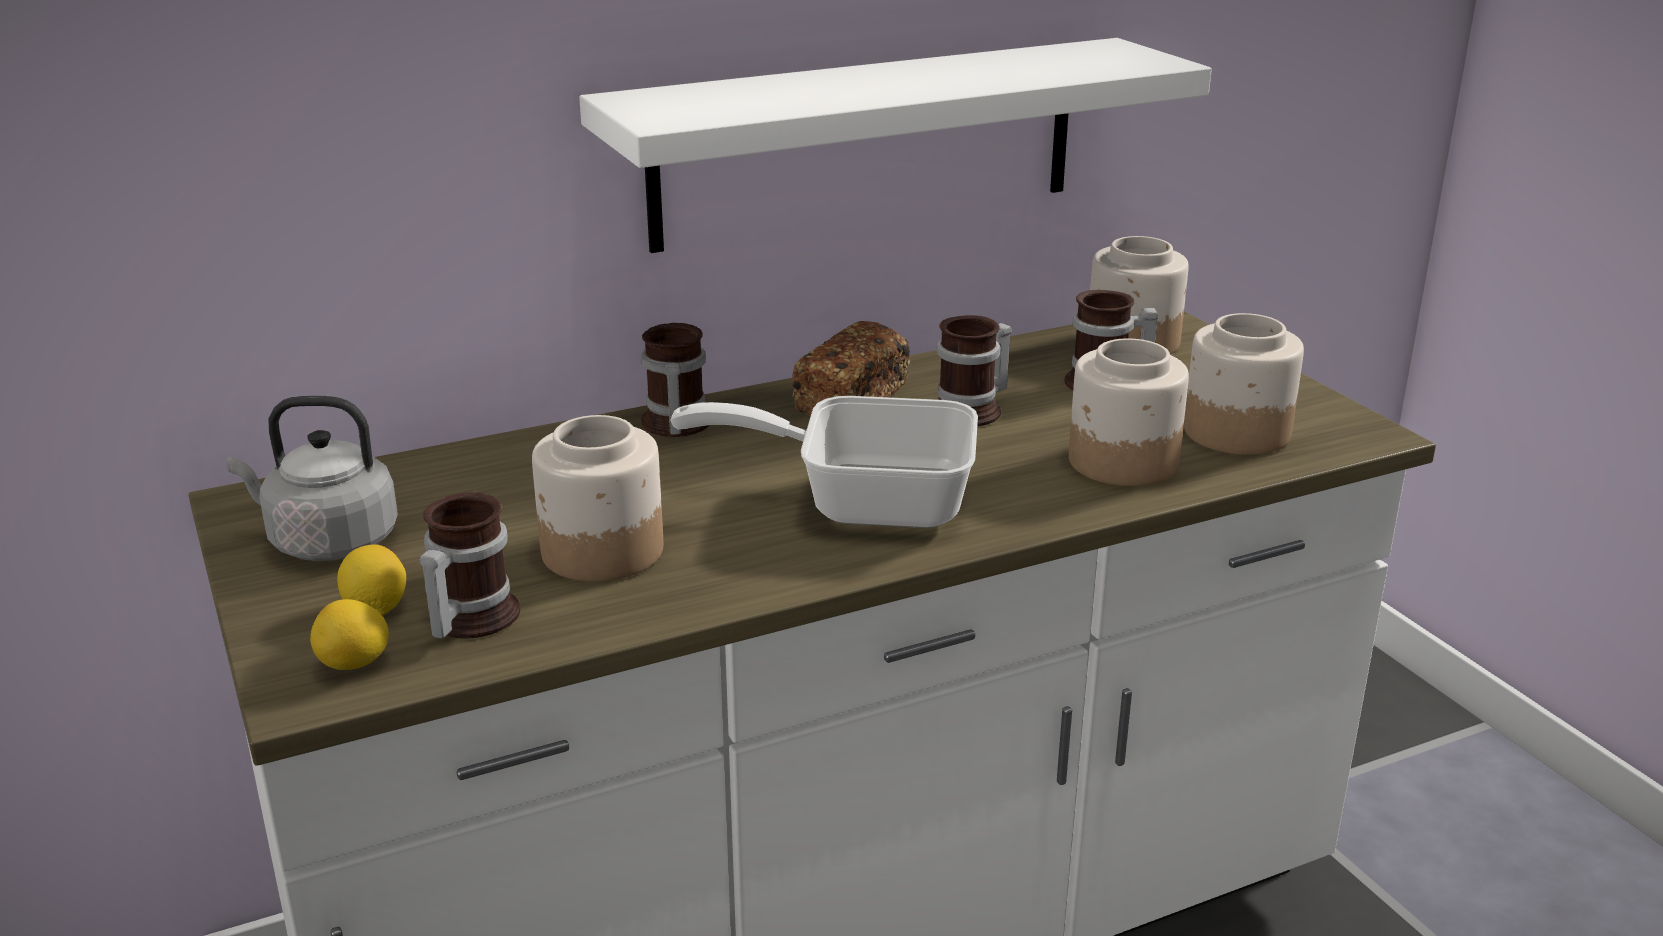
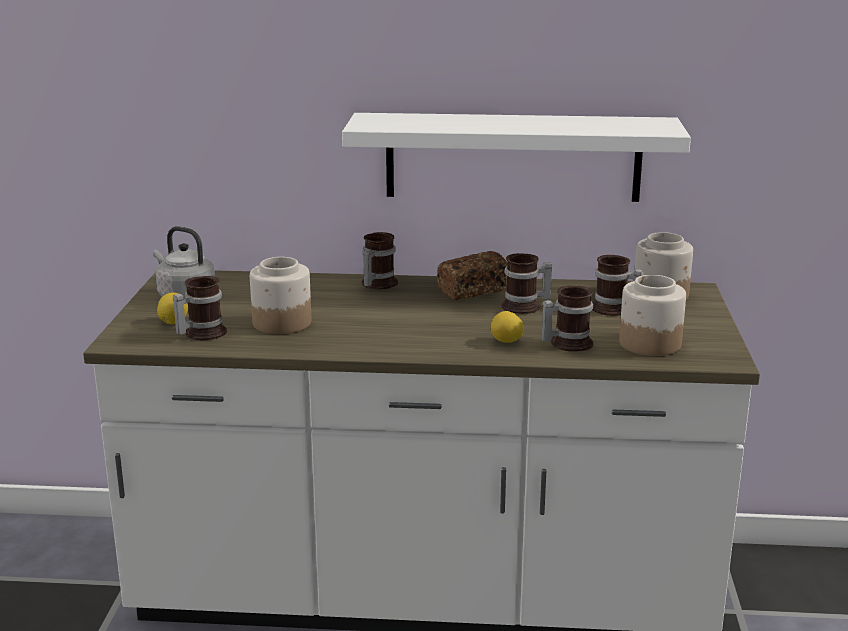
camera: 30 degrees right, 5 degrees down
(355, 664) = (144, 337): lemon -> lemon (507, 341)
(862, 500) = (417, 330): frying pan -> none
(1122, 463) = (566, 343): jar -> mug

